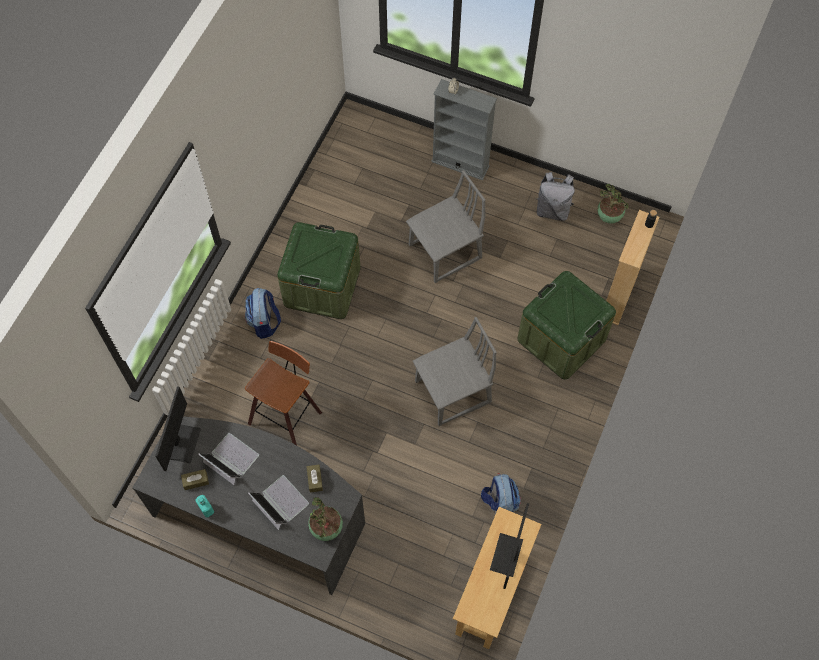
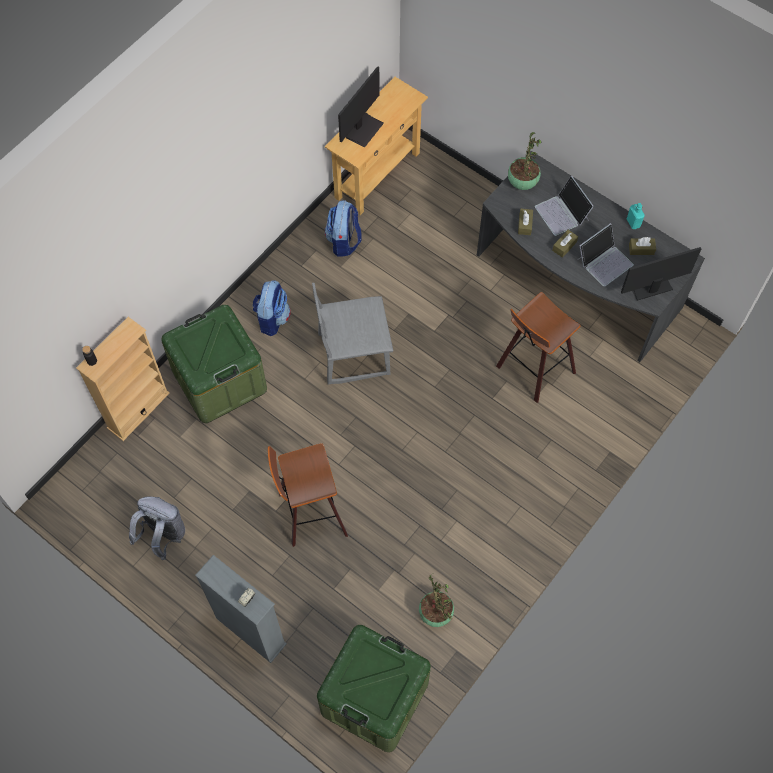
camera: 165 degrees left, 0 degrees up
(183, 443) = (650, 286): monitor -> monitor turned 45 degrees clockwise
(230, 459) = (604, 261): laptop -> laptop turned 90 degrees counterclockwise
(264, 322) = (539, 479): backpack -> backpack (272, 318)
(272, 465) = (564, 246): none -> brown tissue box
(322, 286) = (465, 507): green storage box -> green storage box (374, 697)
(445, 252) = (310, 513): grey chair -> stool
(609, 217) = (101, 509): potted plant -> potted plant (435, 613)

